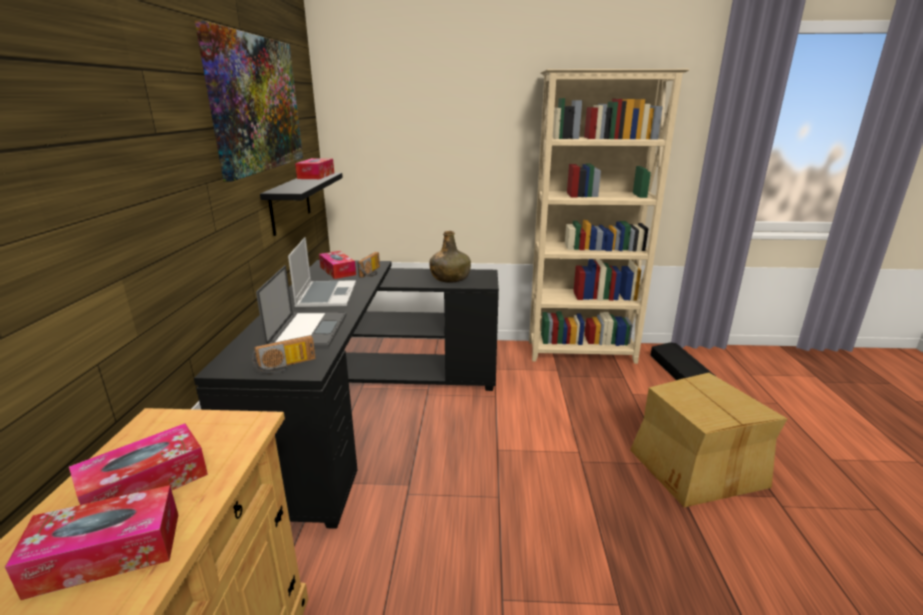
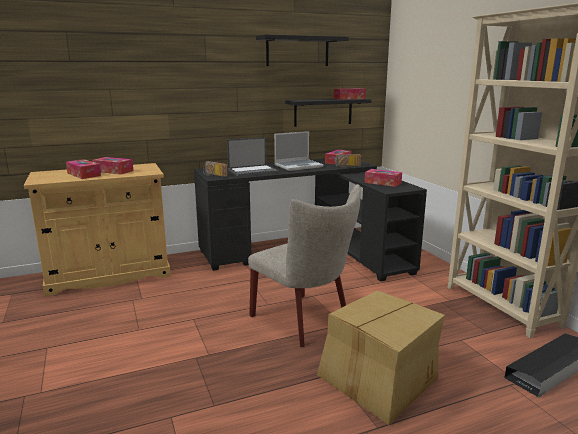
camera: 65 degrees right, 5 degrees down
(256, 104) = (297, 51): picture -> black shelf
(450, 278) = (382, 183): green bottle -> tissue box
(561, 478) = (305, 321): none -> beige chair

